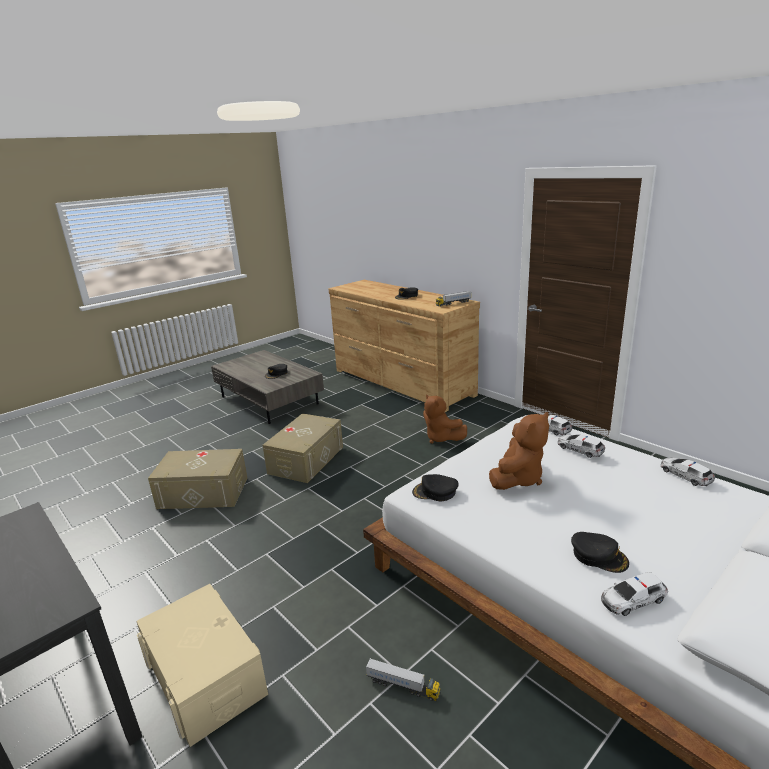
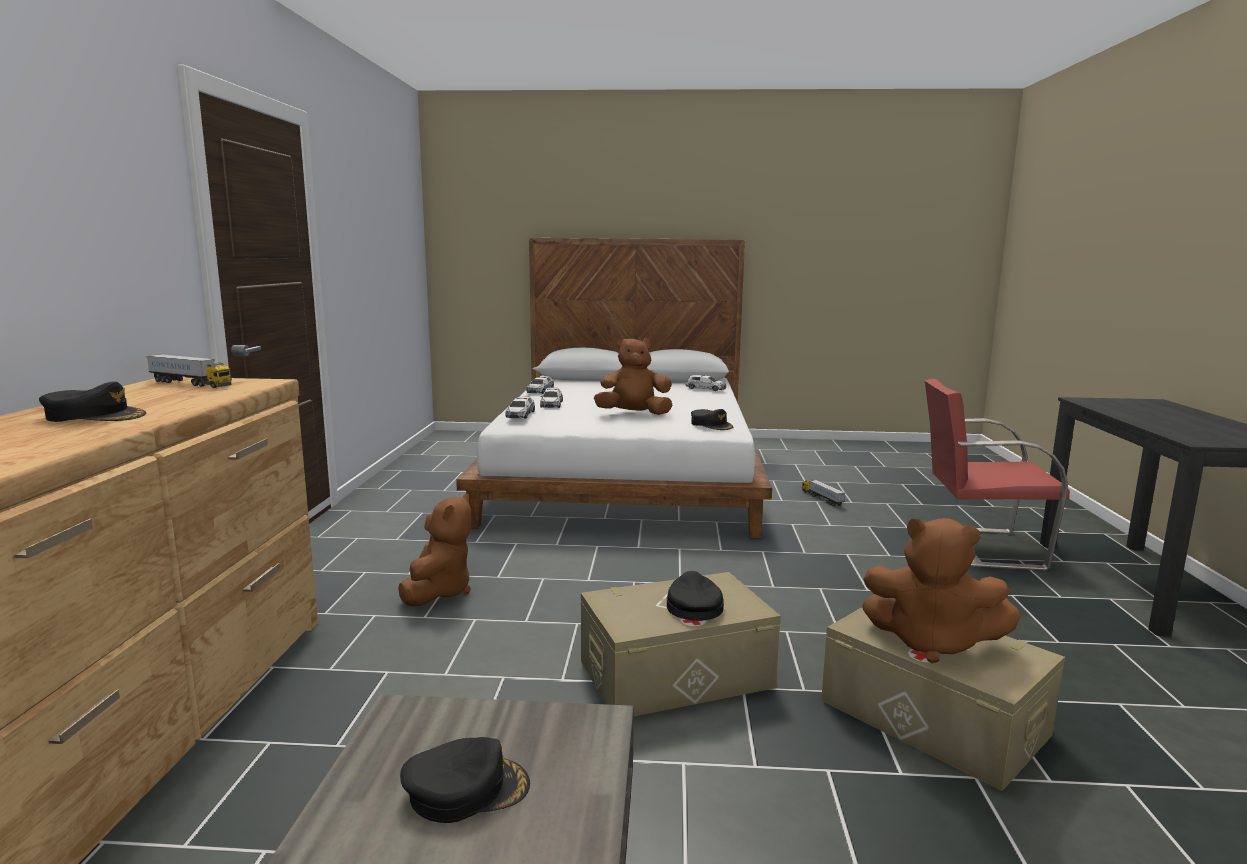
camera: 135 degrees left, 10 degrees down
(200, 459) = (931, 643): none -> brown plush toy
(206, 676) = (978, 547): beige storage box -> red chair
(599, 556) = (684, 394): black cap -> black cap (693, 606)

